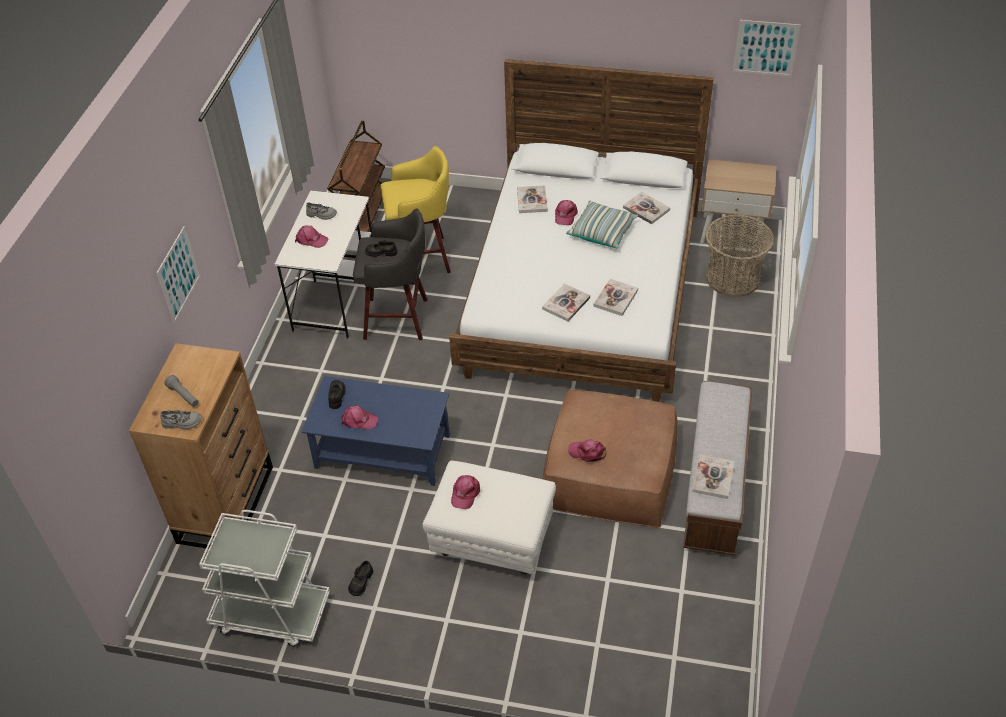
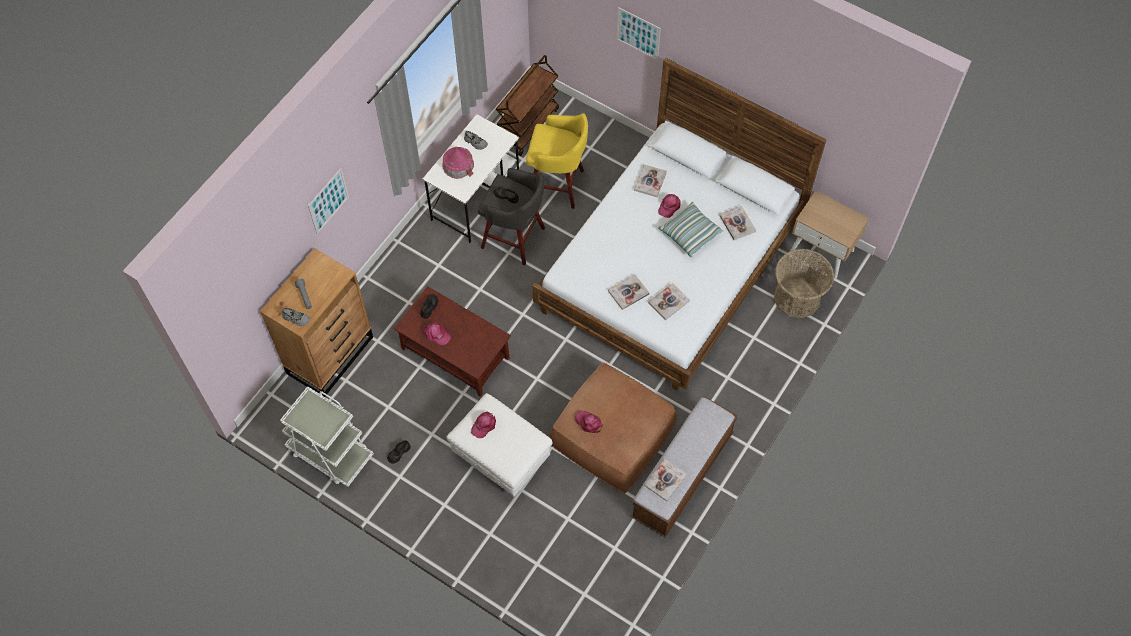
camera: 20 degrees right, 15 degrees up
(311, 240) = (458, 165): pink cap -> toy house
(381, 451) = (454, 353): blue coffee table -> brown coffee table
(765, 48) = (871, 137): picture -> picture (638, 33)

